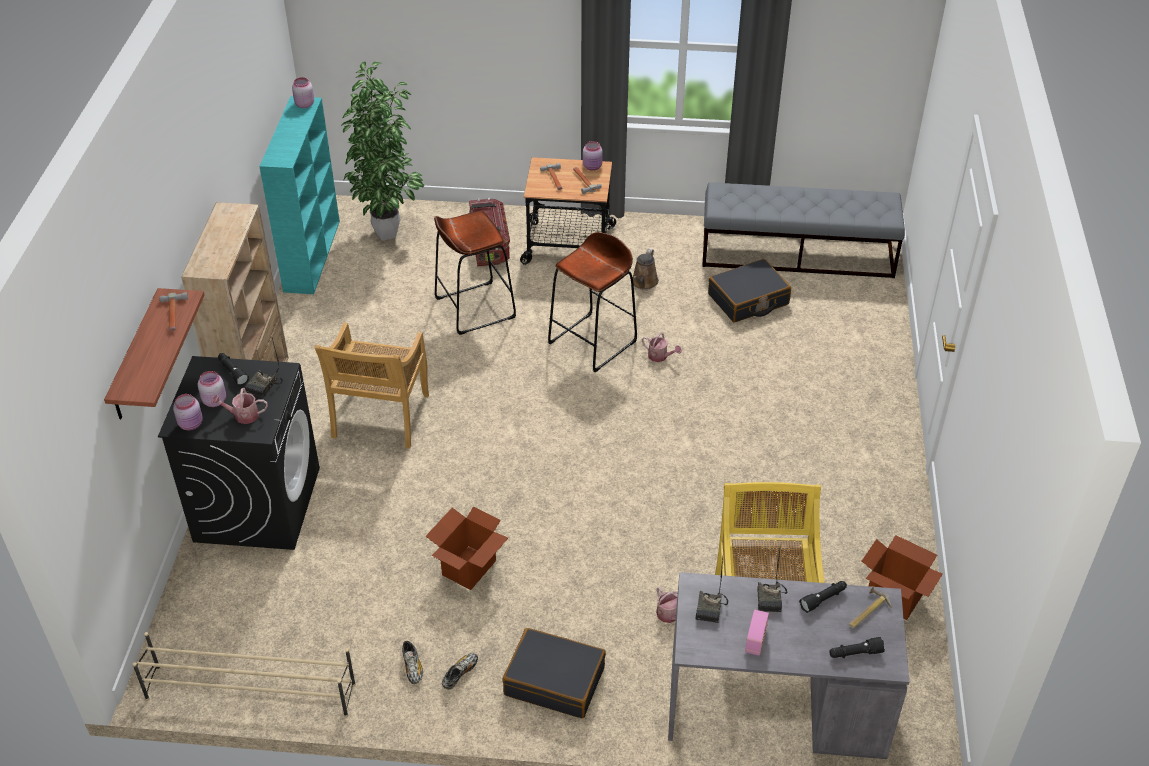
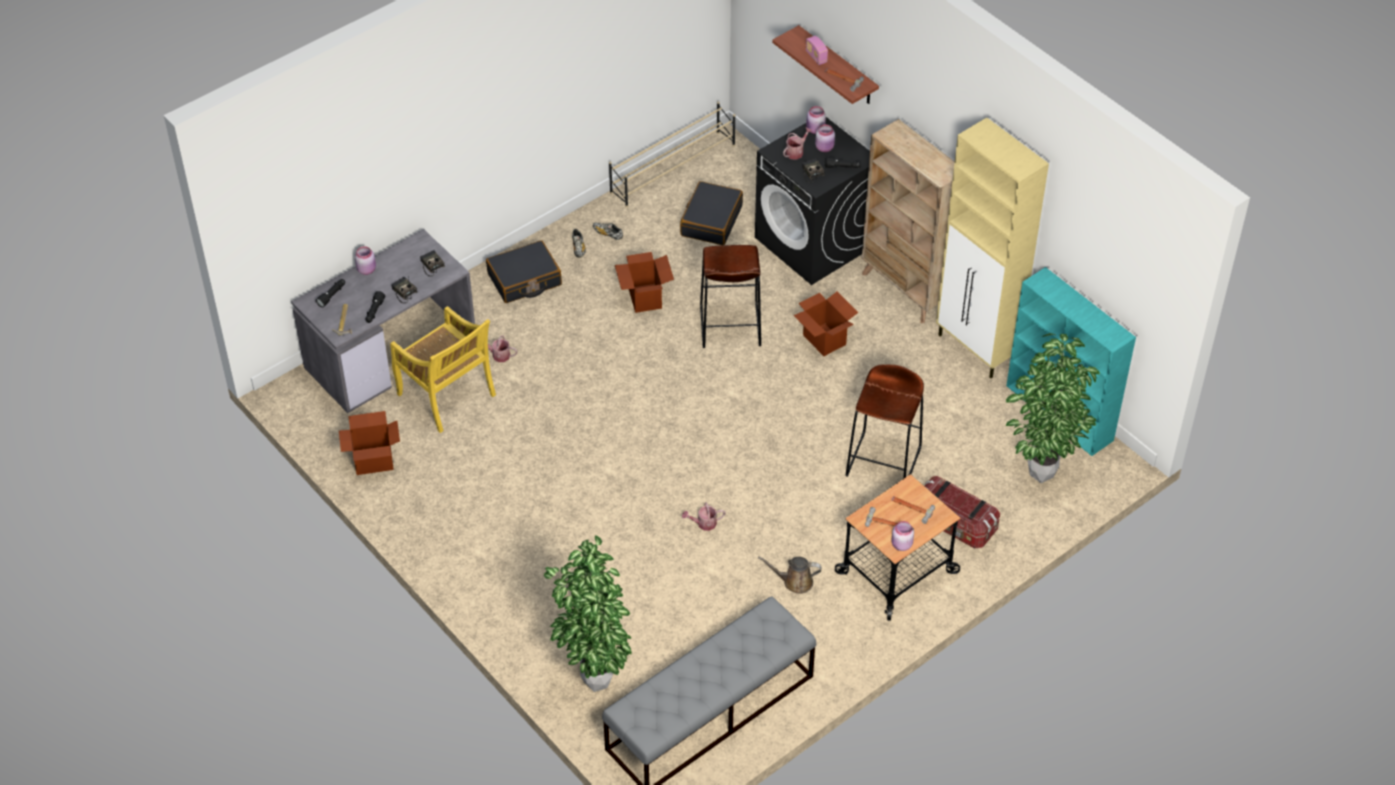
camera: 135 degrees right, 5 degrees up
(289, 329) = (976, 350): none -> beige cabinet
(304, 104) = (1112, 336): pink jar -> pink jar (367, 269)
(380, 418) = (824, 340): beige chair -> cardboard box
(593, 342) = (765, 499): brown stool -> brown stool (730, 326)
(644, 283) = (794, 582): brown watering can -> brown watering can turned 60 degrees counterclockwise
(748, 300) = (698, 629): black suitcase -> black suitcase (711, 221)
(756, 640) = (392, 266): radio -> radio (816, 57)
(860, 318) = (593, 680): none -> potted plant

